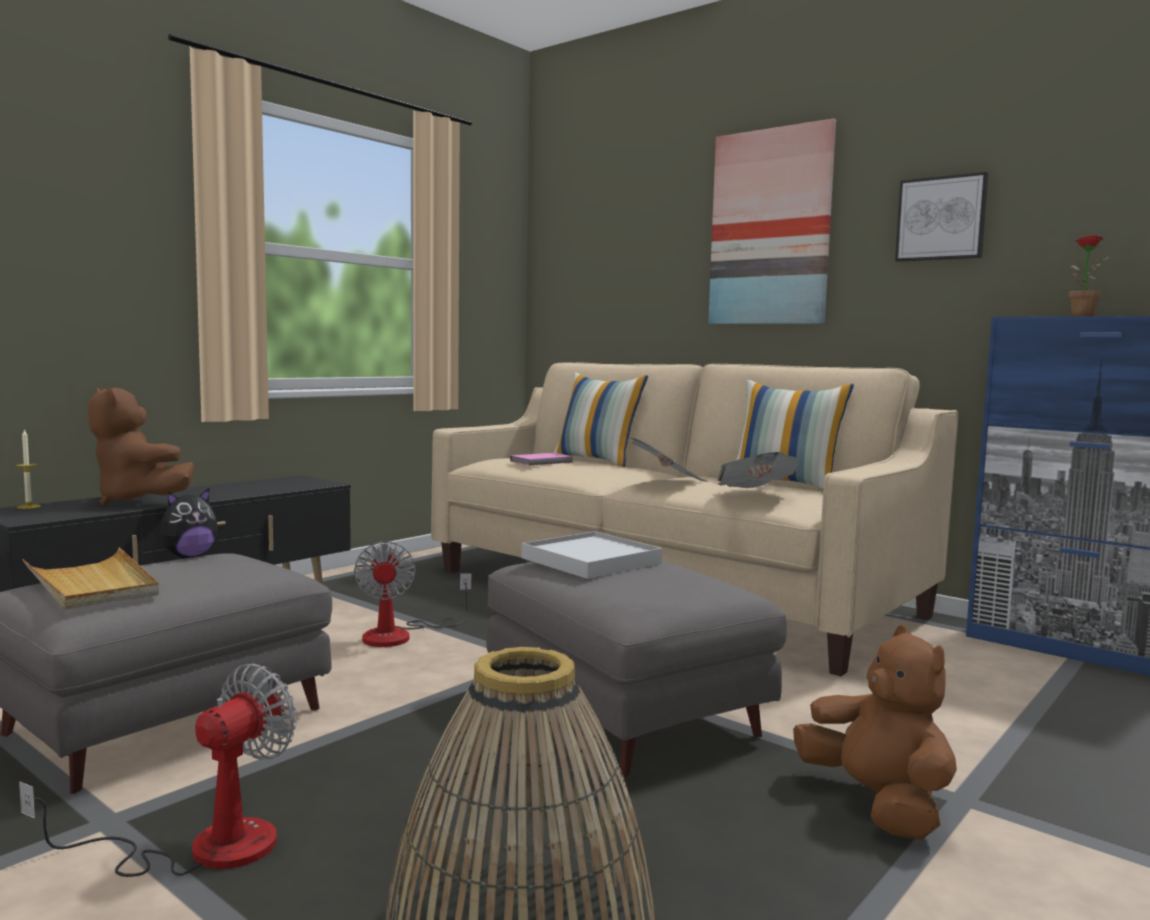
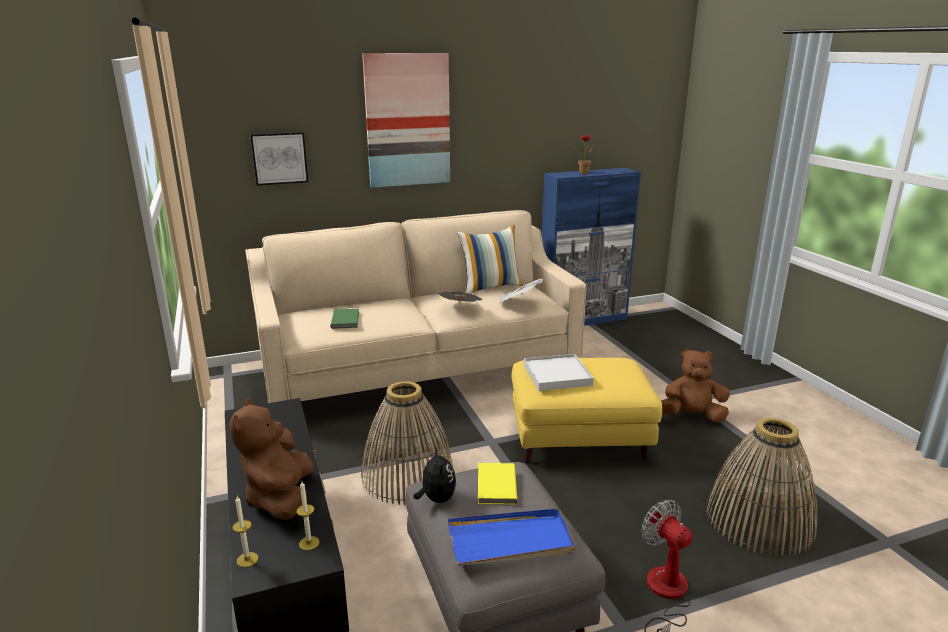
camera: 60 degrees left, 15 degrees up
(55, 515) = (309, 543): none -> candle
(92, 584) = (511, 541): beige tray -> blue tray
(138, 501) = (280, 498): brown plush toy -> brown plush toy turned 105 degrees clockwise
(224, 567) = (495, 486): none -> yellow book
(401, 635) = (407, 475): fan -> basket
(543, 462) = (346, 320): pink book -> green book
(597, 461) = (354, 304): pillow -> none
(621, 712) = (578, 439): grey ottoman -> yellow ottoman
(941, 218) = (509, 119): picture -> picture (279, 158)

